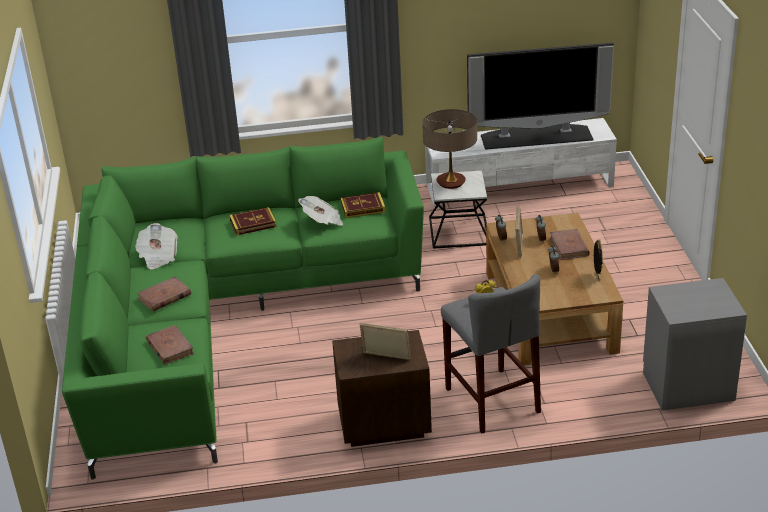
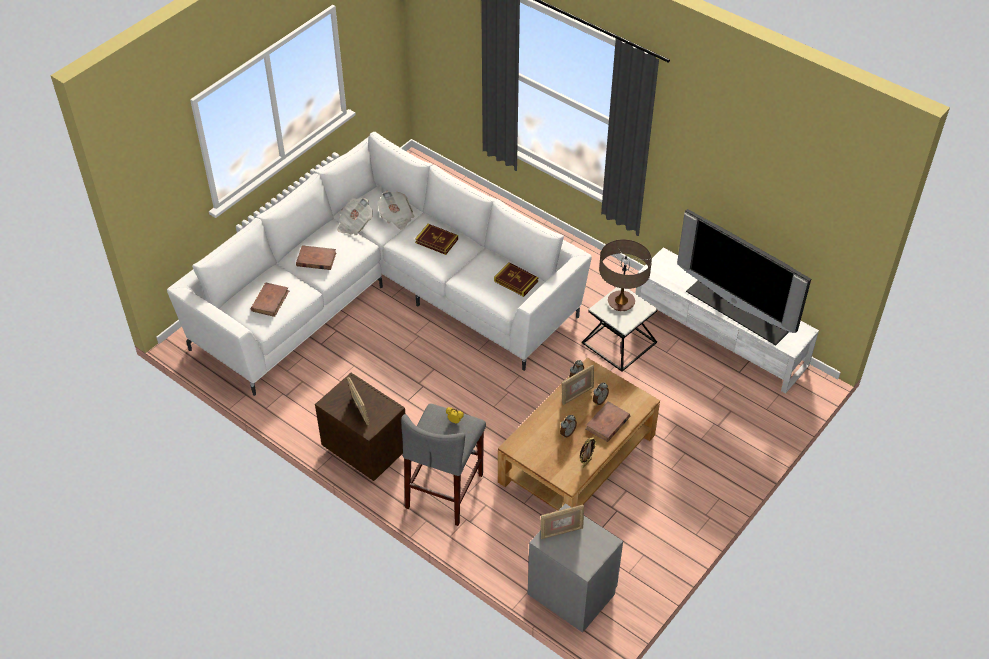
camera: 45 degrees right, 15 degrees up
(219, 322) = (383, 294): green sofa -> white sofa
(322, 221) = (477, 272): newspaper -> newspaper (396, 217)
(677, 302) = (561, 531): none -> picture frame

